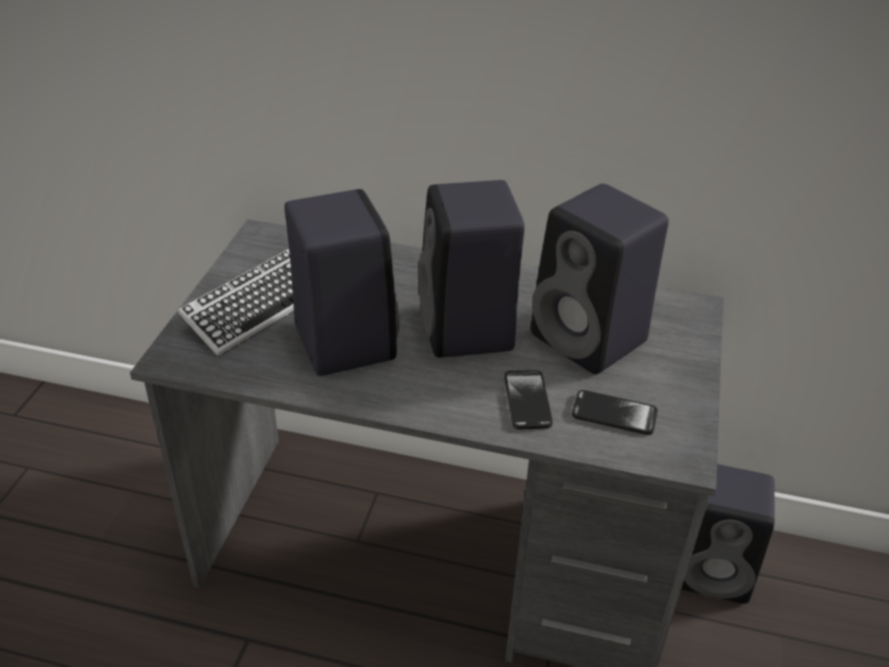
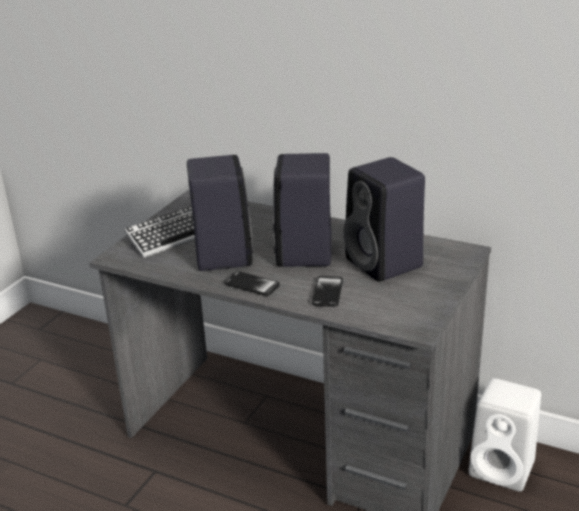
camera: 15 degrees right, 10 degrees down
(614, 414) = (382, 303): phone -> phone (252, 285)
(715, 571) = (504, 469): black speaker -> white speaker

